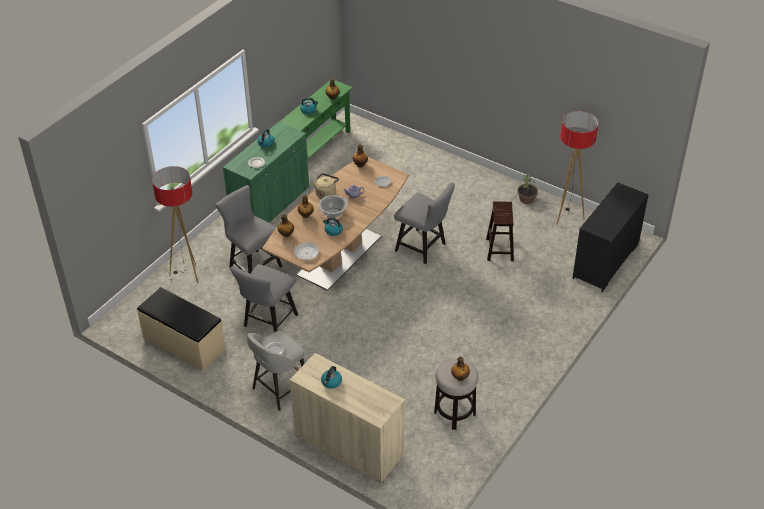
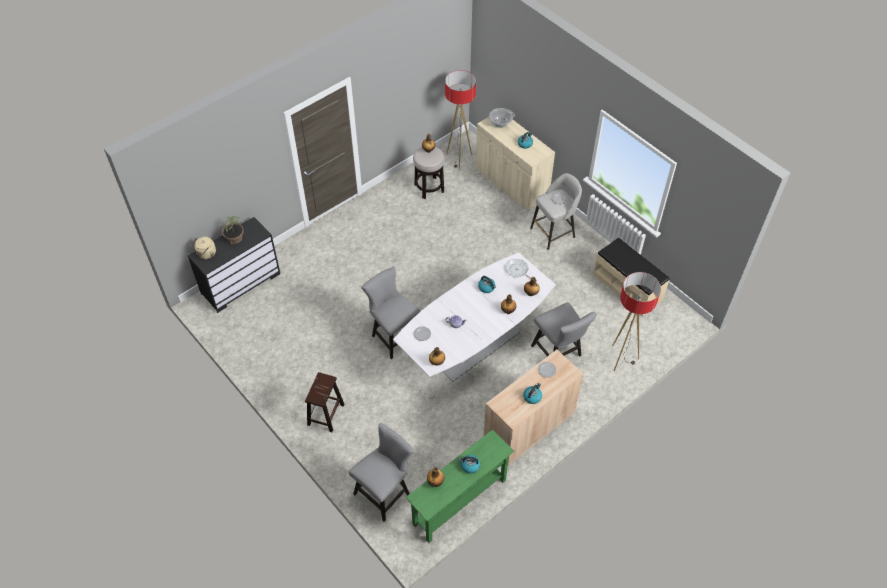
camera: 165 degrees left, 10 degrees up
(268, 322) = (553, 291): grey chair -> grey chair (385, 491)
(270, 205) = (529, 427): green cabinet -> beige cabinet
(326, 193) = (482, 333): beige kettle -> beige kettle (205, 254)
(333, 212) = (481, 308): cooking pot -> cooking pot (500, 123)
(340, 255) = (474, 345): brown dining table -> white dining table
(499, 249) = (325, 318): brown stool -> brown stool (325, 415)
(527, 199) = (268, 370): potted plant -> potted plant (234, 238)
(567, 216) = (243, 339): floor lamp -> floor lamp (459, 159)

